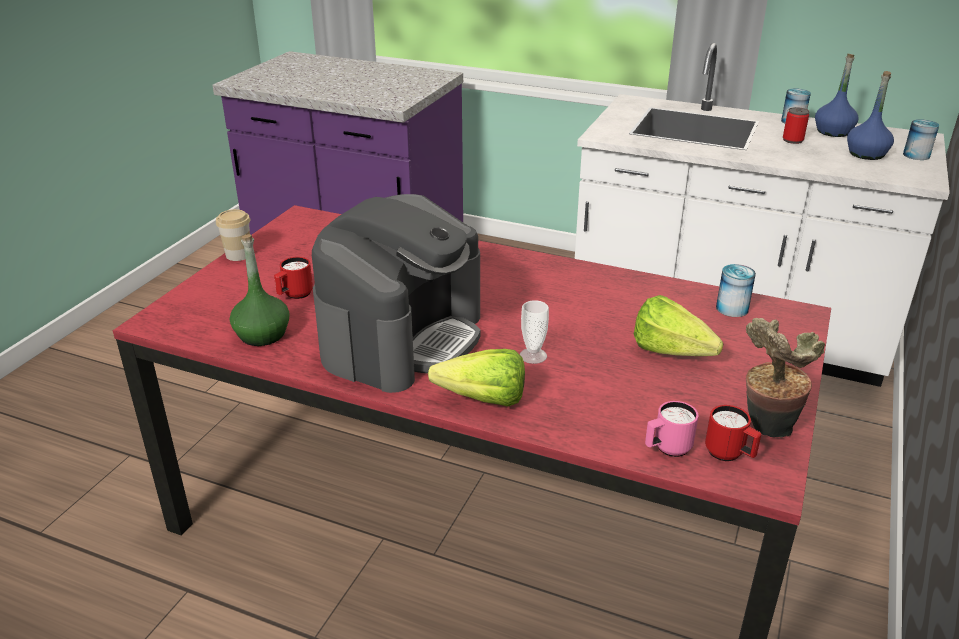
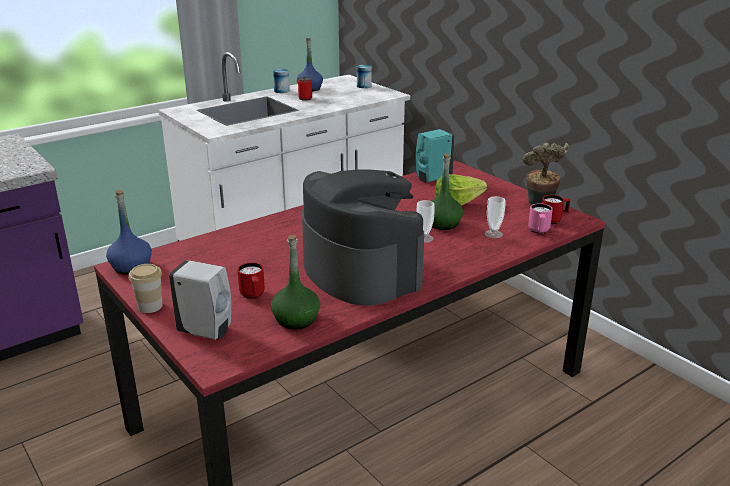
camera: 60 degrees left, 5 degrees down
(210, 297) = (207, 331): none -> white soap dispenser
(476, 398) = (451, 265): lettuce -> none
(594, 358) = (443, 224): none -> green bottle
(610, 408) = (493, 234): none -> cup
(732, 308) = (432, 179): can -> turquoise soap dispenser
(866, 154) = (347, 93): blue bottle -> blue bottle (131, 267)

